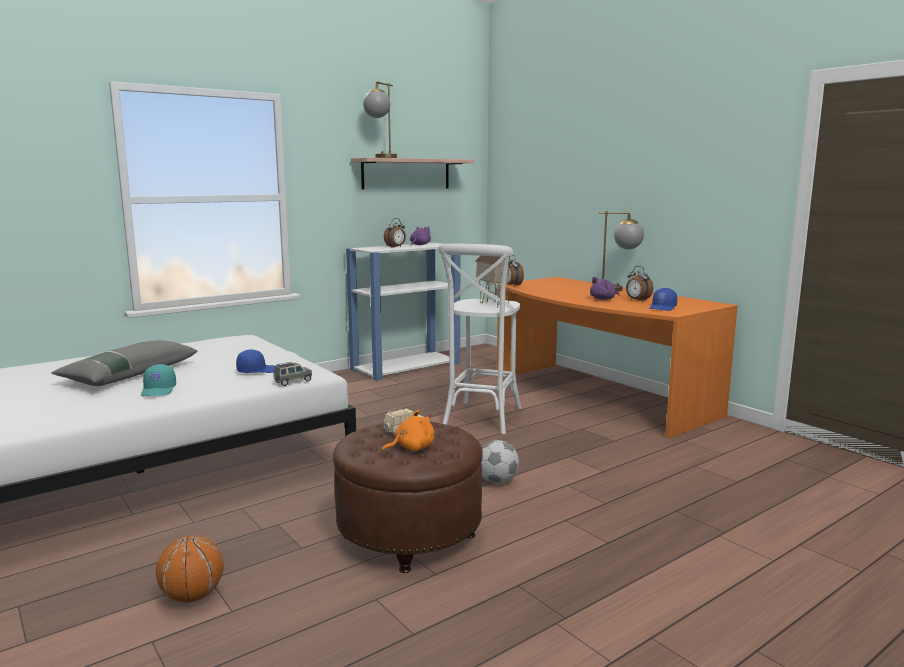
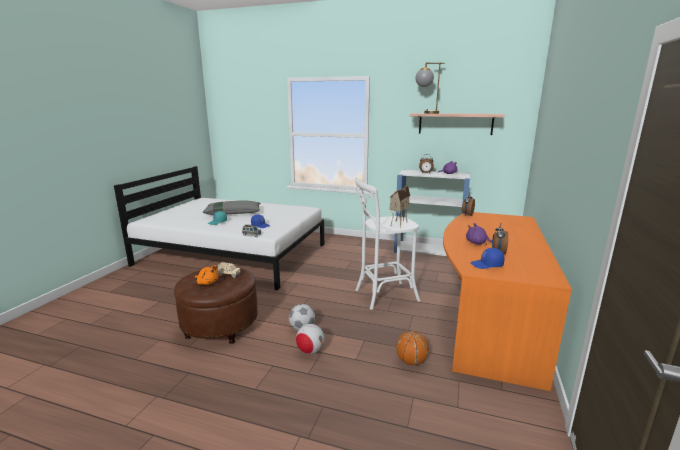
camera: 55 degrees right, 5 degrees up
(192, 597) = (146, 303): basketball -> basketball (411, 361)
(557, 489) = (310, 351): none -> football
(619, 289) = (528, 240): table lamp -> none

